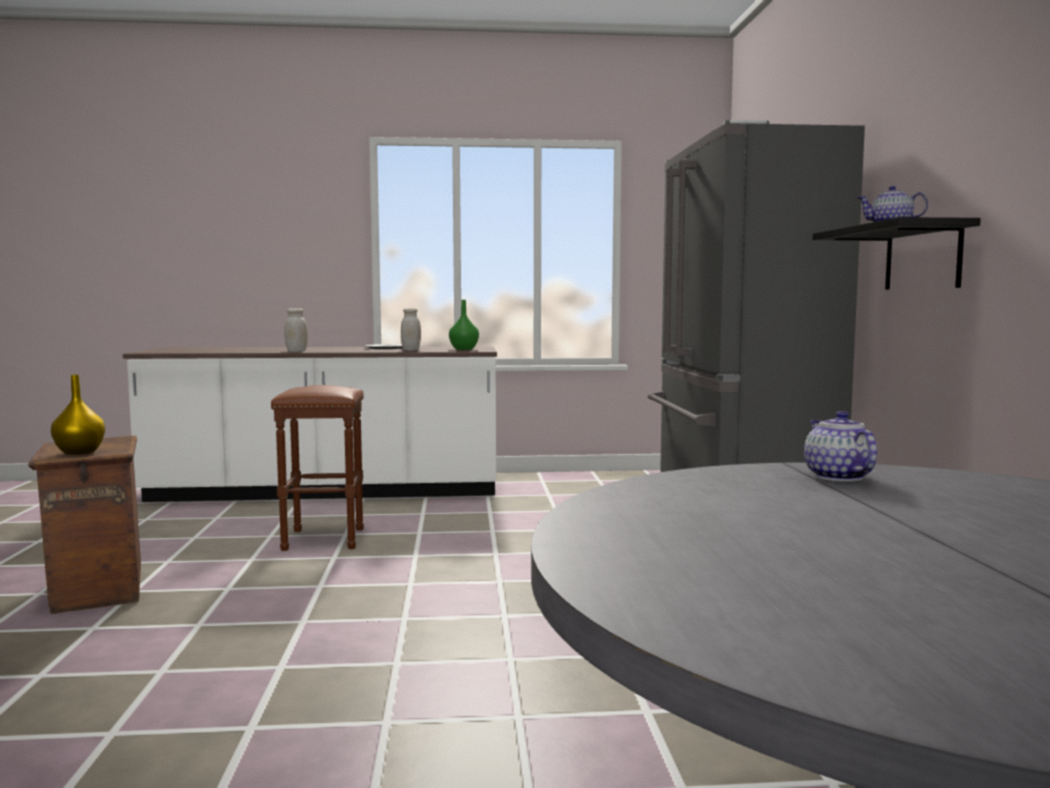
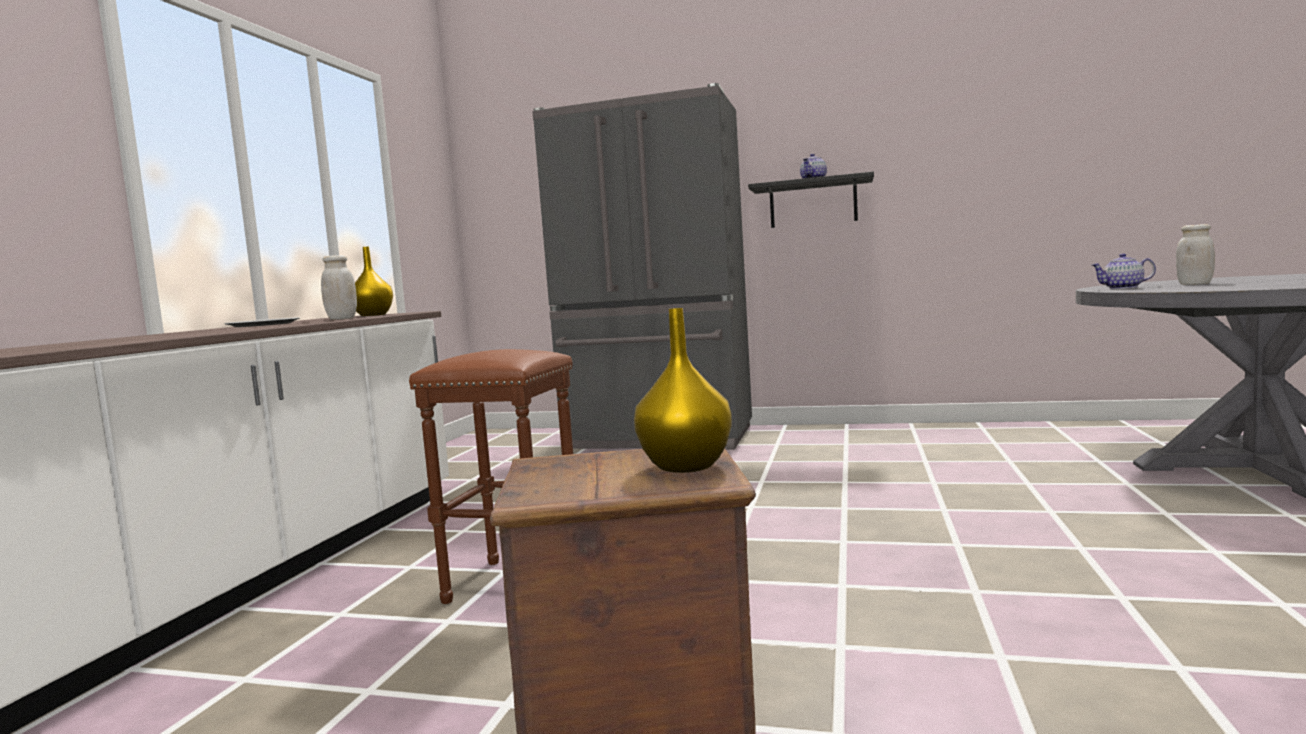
camera: 70 degrees left, 0 degrees up
(296, 351) = (217, 332): white jar -> white jar (1194, 284)
(463, 349) = (372, 315): green vase -> yellow vase

